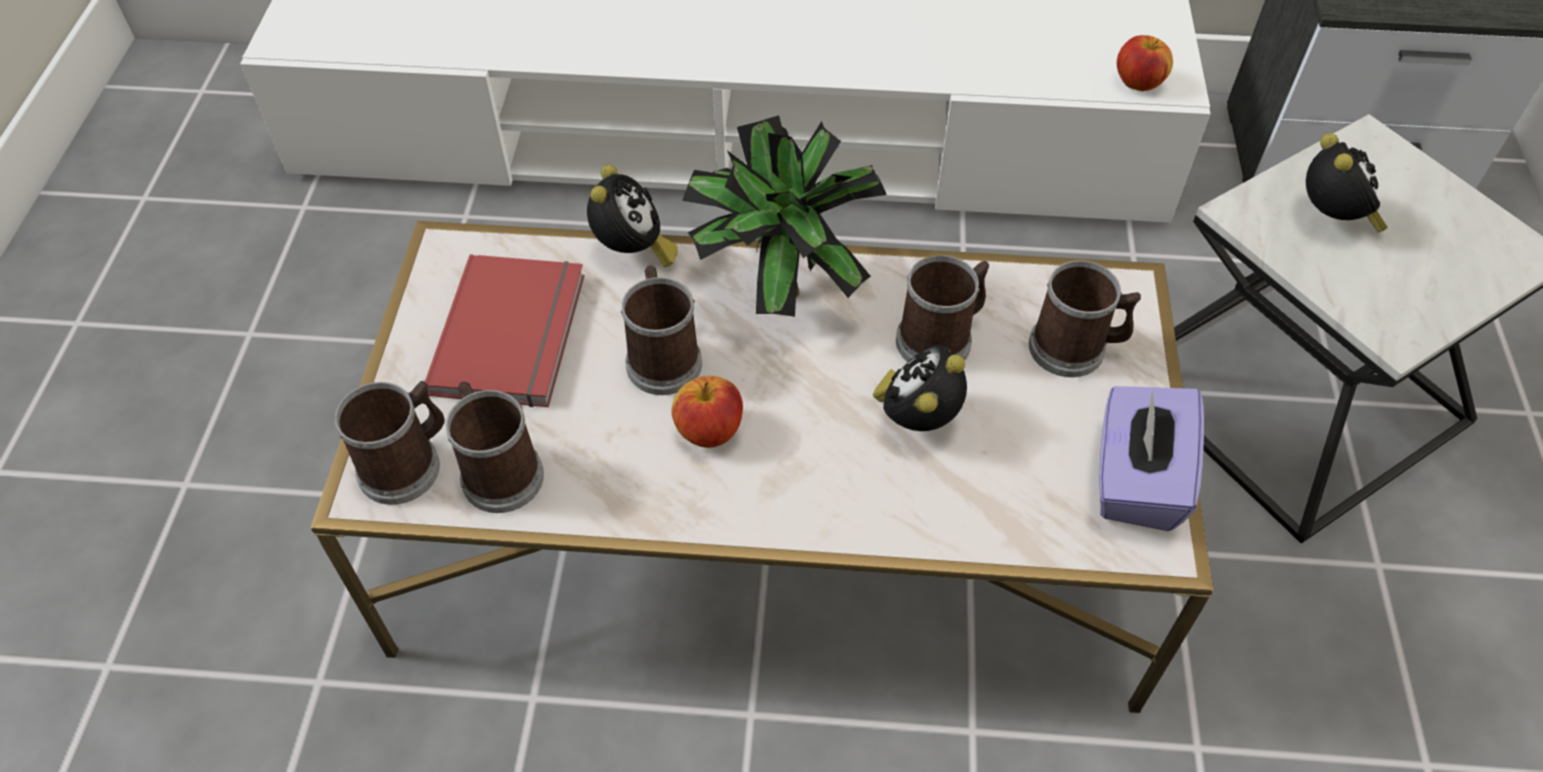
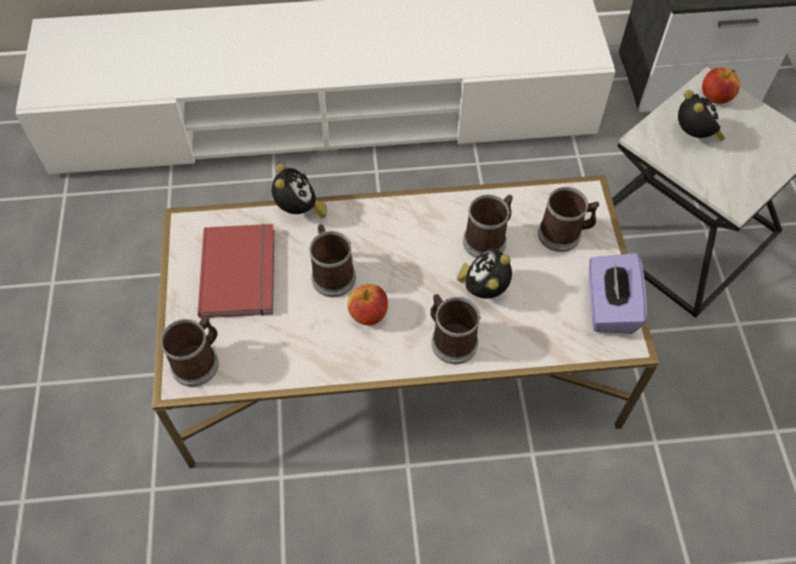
camera: 10 degrees left, 5 degrees up
(498, 470) = (253, 356): mug -> mug (450, 339)
(778, 286) = (389, 220): potted plant -> none
(1138, 82) = (571, 57): apple -> apple (715, 97)

